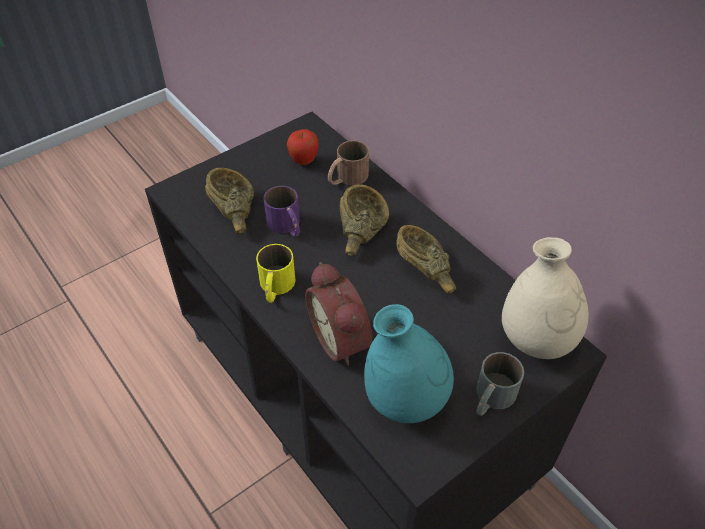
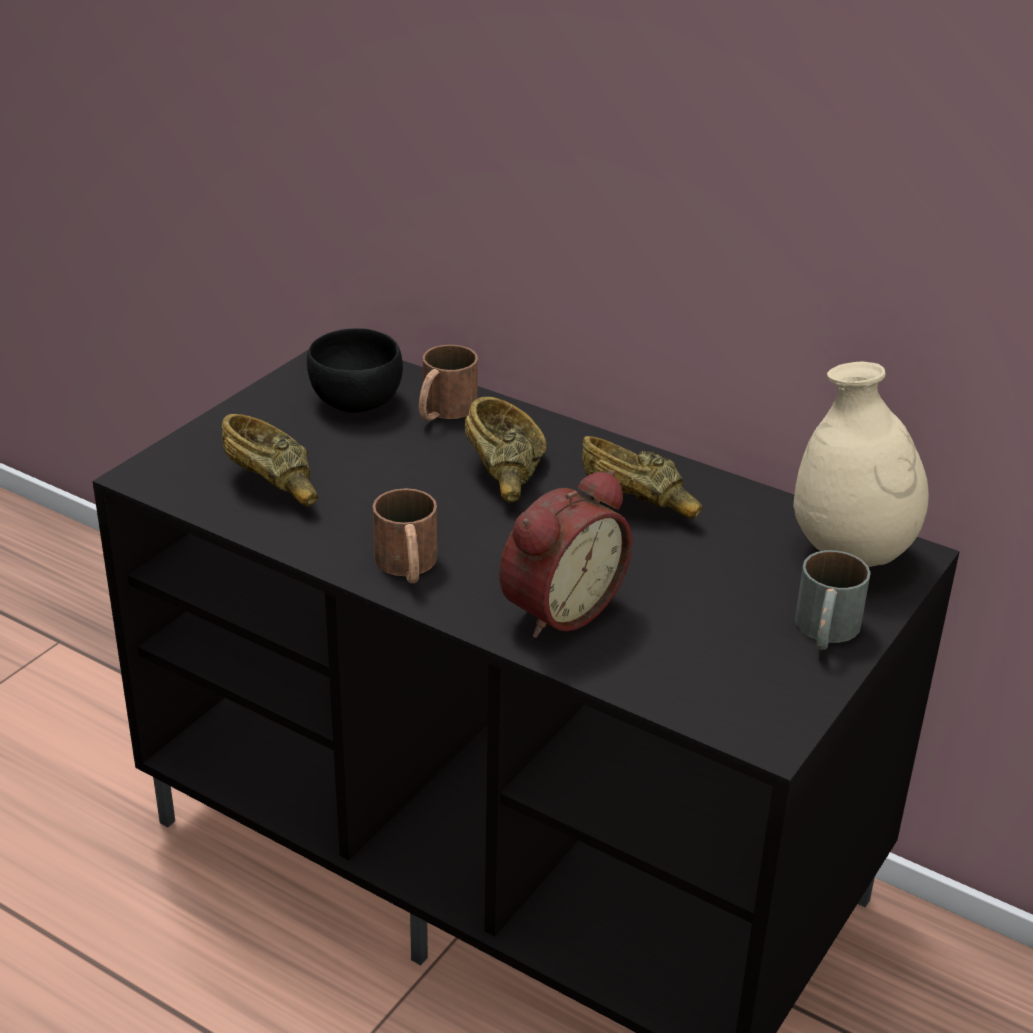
camera: 20 degrees left, 15 degrees down
(275, 288) = (408, 567): yellow mug -> brown mug
(287, 226) = (379, 487): purple mug -> none
(304, 161) = (357, 401): apple -> black bowl
(343, 338) = (557, 608): alarm clock -> alarm clock turned 90 degrees counterclockwise
(405, 401) = (699, 661): turquoise vase -> none

